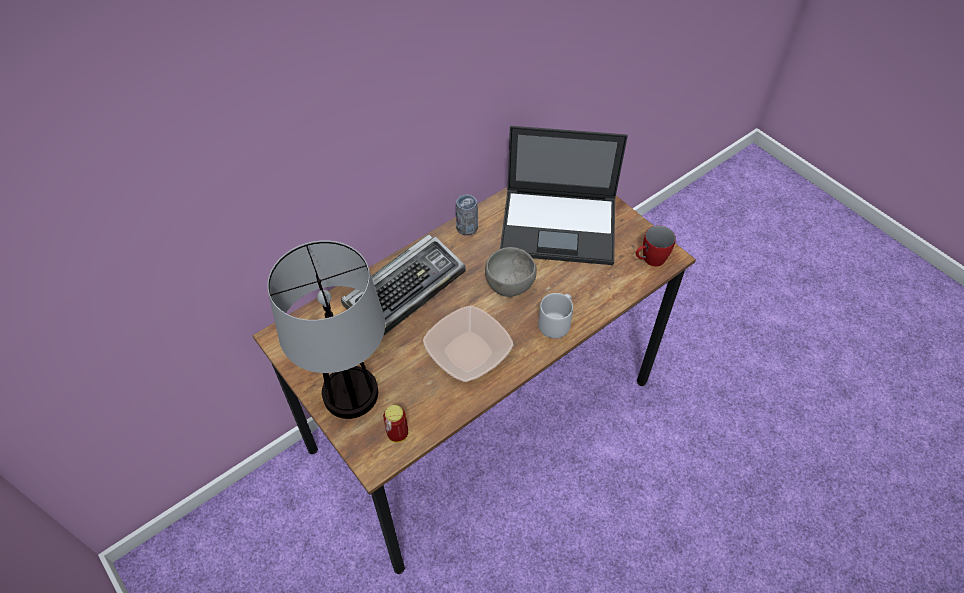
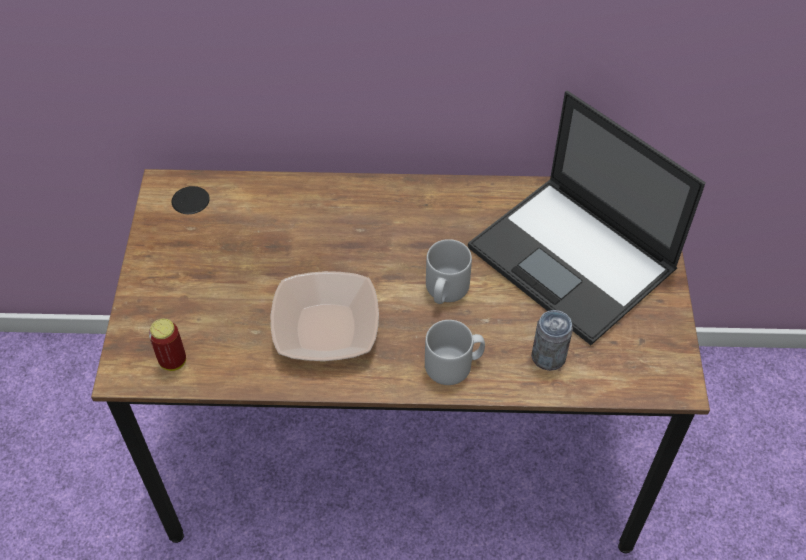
camera: 40 degrees right, 0 degrees up
(349, 394) = (170, 288): table lamp -> none
(406, 289) = (331, 219): keyboard -> none
(467, 228) = (462, 195): can -> can (548, 357)
(511, 286) = (445, 290): grey bowl -> grey mug
(649, 260) = (645, 371): red mug -> none

